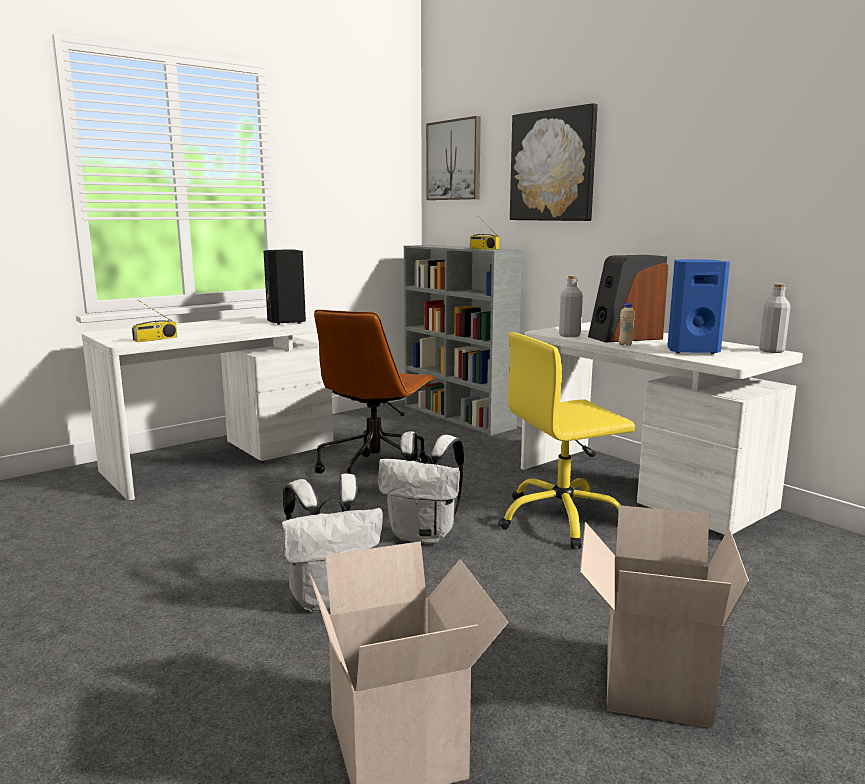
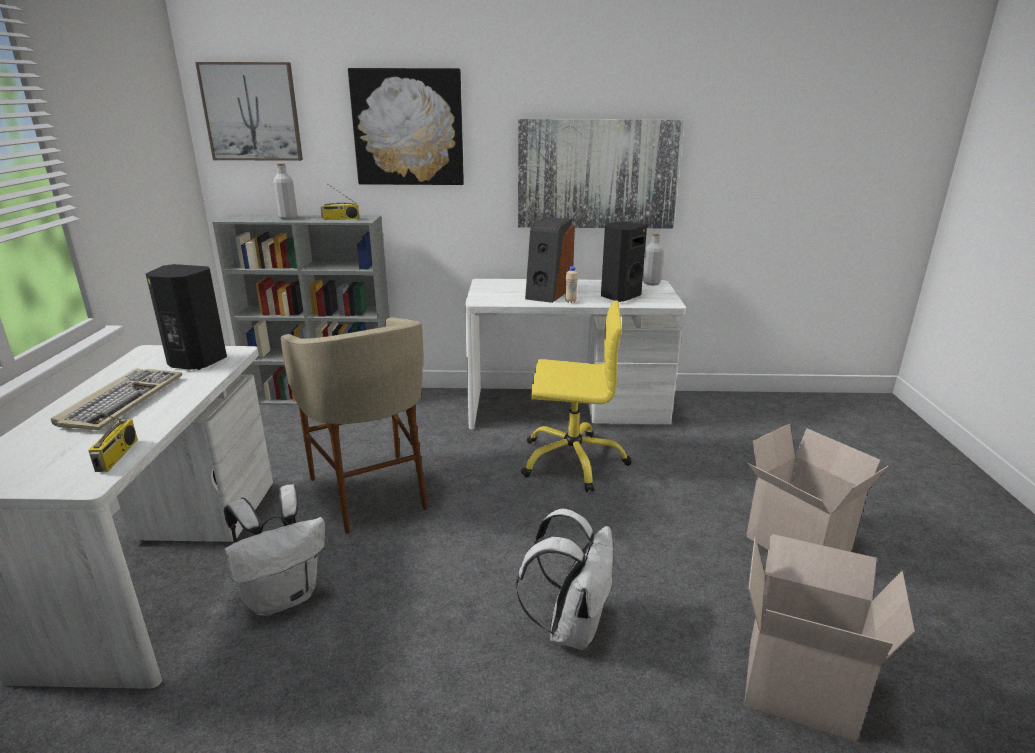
camera: 50 degrees left, 10 degrees up
(214, 326) = (122, 401): none -> keyboard
(376, 473) = (370, 492): brown office chair -> beige stool
(424, 535) = (522, 528): white backpack -> white backpack (283, 596)
(561, 519) = (572, 460): yellow office chair -> yellow office chair turned 105 degrees counterclockwise
(569, 335) = (510, 301): grey bottle -> grey bottle (288, 217)
(691, 351) = (619, 296): blue speaker -> black speaker
(723, 209) = (597, 174): none -> picture

